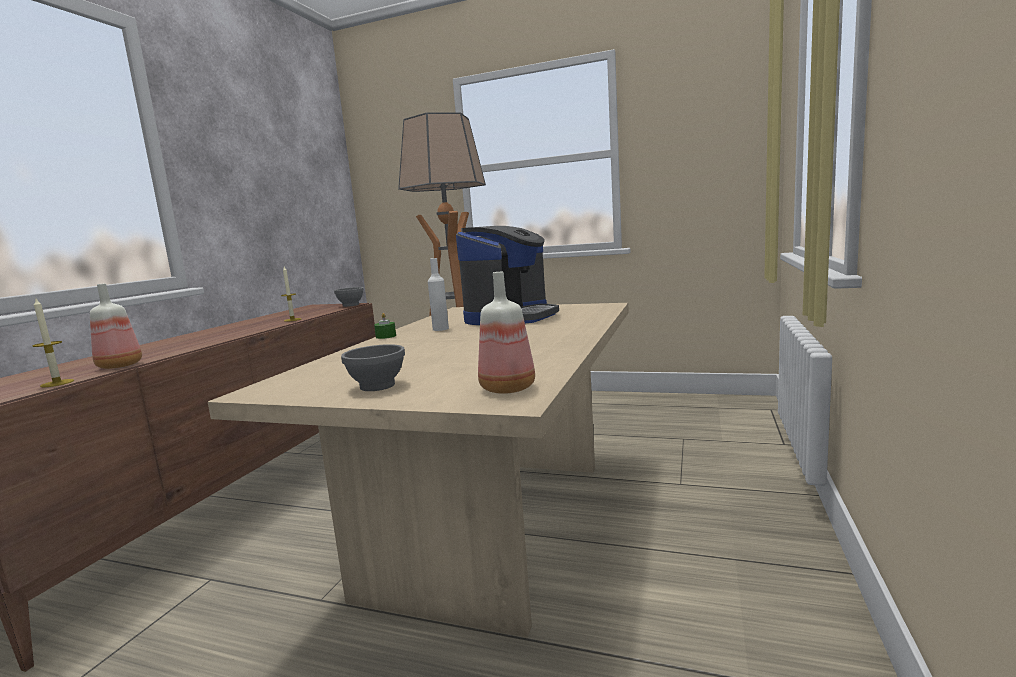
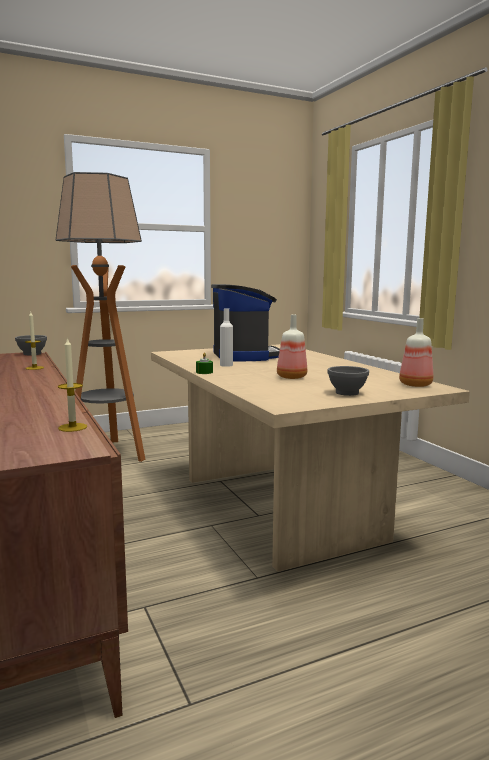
camera: 45 degrees left, 0 degrees up
(119, 366) = (57, 411): bottle -> bottle (290, 377)

